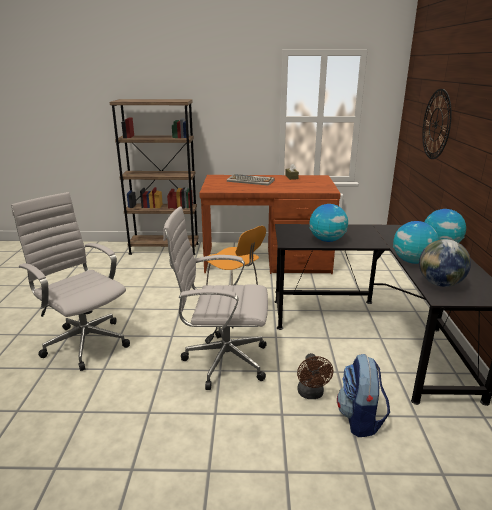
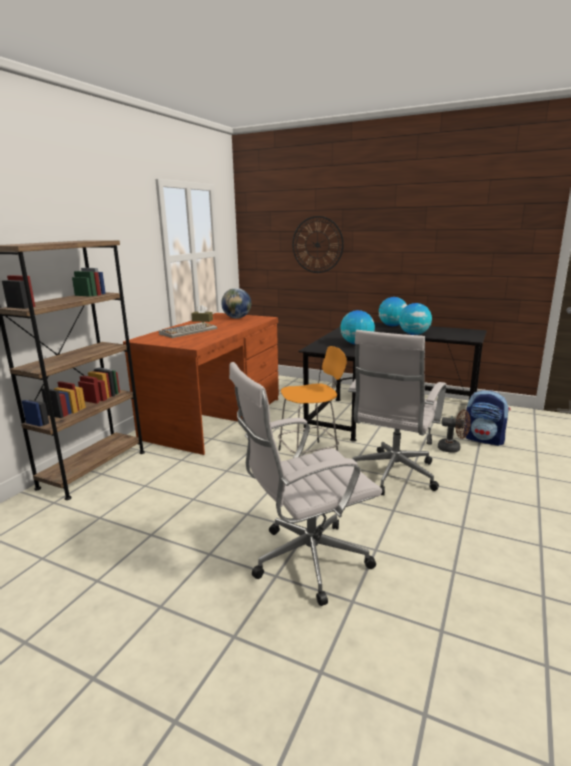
camera: 65 degrees left, 5 degrees down
(440, 284) = (452, 336): globe -> globe (237, 318)

